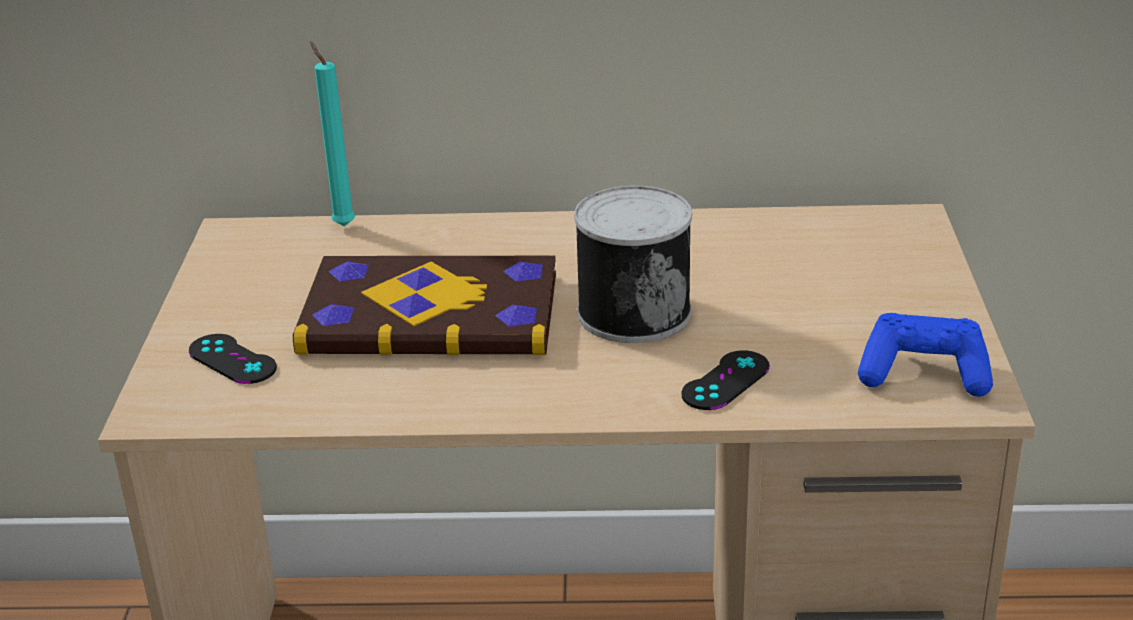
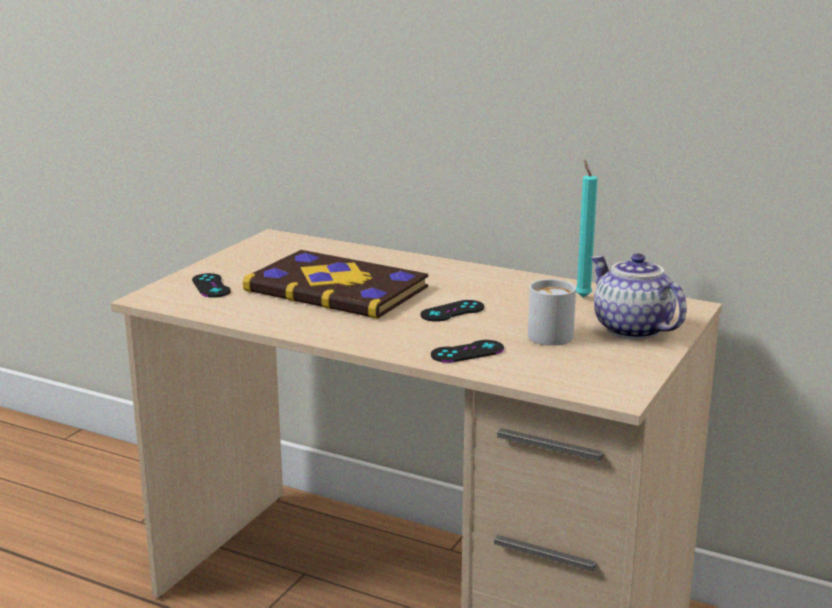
camera: 25 degrees right, 10 degrees down
(342, 224) = (336, 244): turquoise candle -> turquoise candle (582, 296)
(633, 311) = (452, 311): can -> black game controller
(789, 315) = (546, 333): none -> white mug
(884, 280) = (630, 329): none -> teapot
(924, 374) = (597, 376): blue game controller -> none

